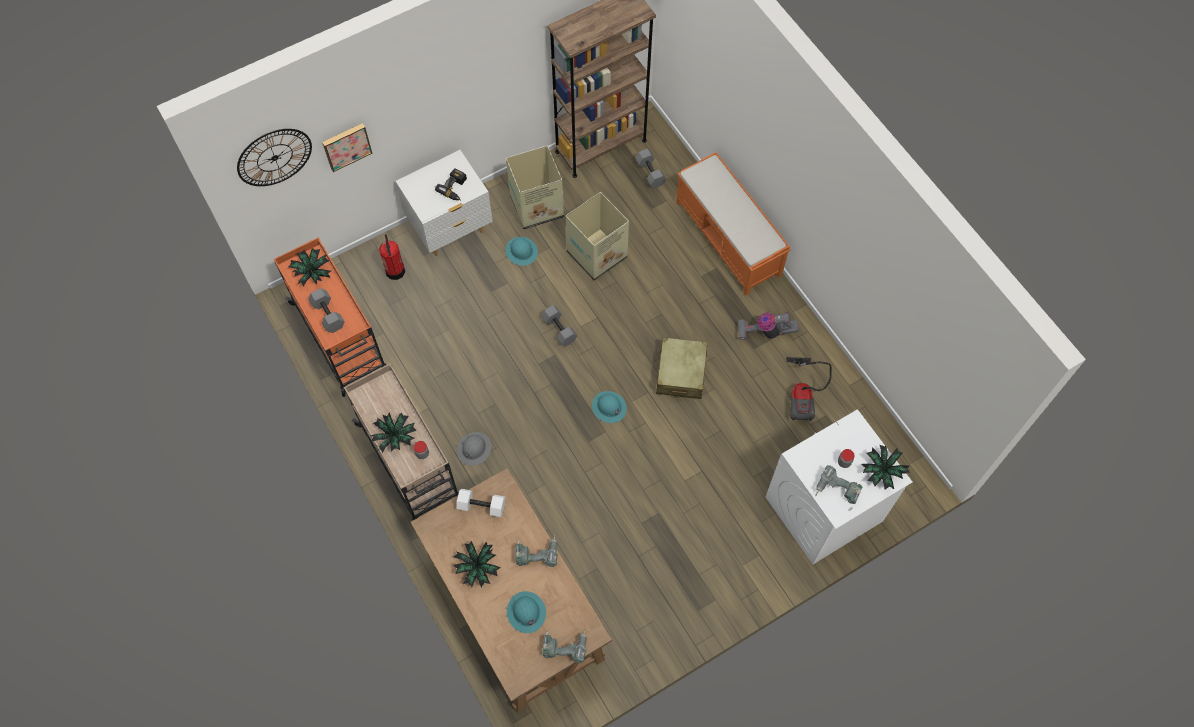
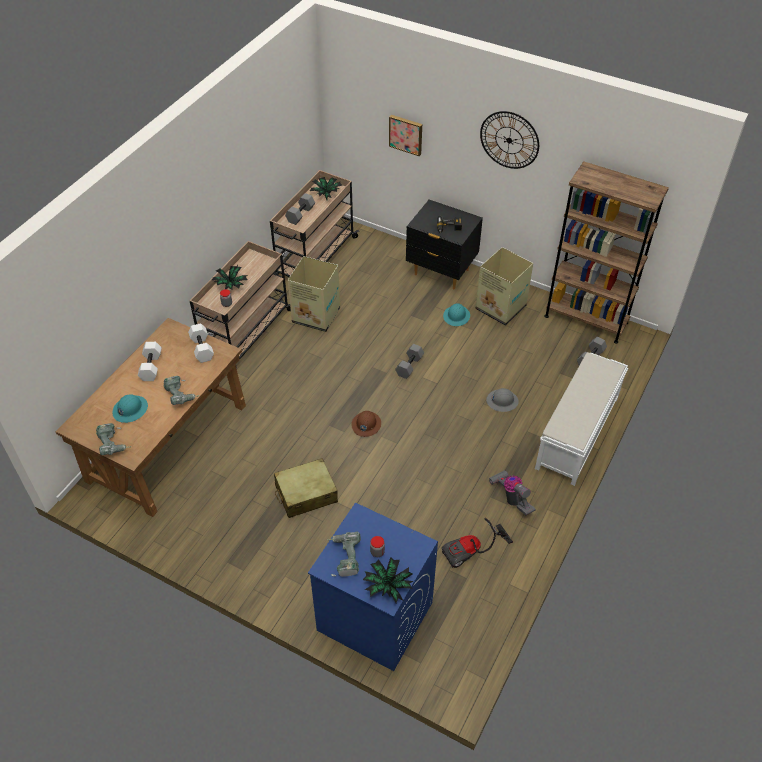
camera: 60 degrees right, 15 degrees down
(274, 157) = (357, 97): wall clock -> wall clock (509, 140)
(341, 338) = (315, 258): orange cart -> beige cart
(395, 271) = (386, 260): fire extinguisher -> none
(450, 230) = (441, 272): white nightstand -> black nightstand
(474, 449) = (278, 362): grey hard hat -> grey hard hat (502, 401)
(477, 567) = (152, 367): potted plant -> white dumbbell
(598, 254) = (491, 359): cardboard box -> cardboard box (317, 316)
(609, 407) = (366, 424): turquoise hard hat -> brown hard hat
(681, 373) = (429, 456): beige suitcase -> beige suitcase (306, 494)
(728, 239) = (576, 434): orange bench -> white bench
(823, 509) = (374, 616): white washing machine -> blue washing machine

